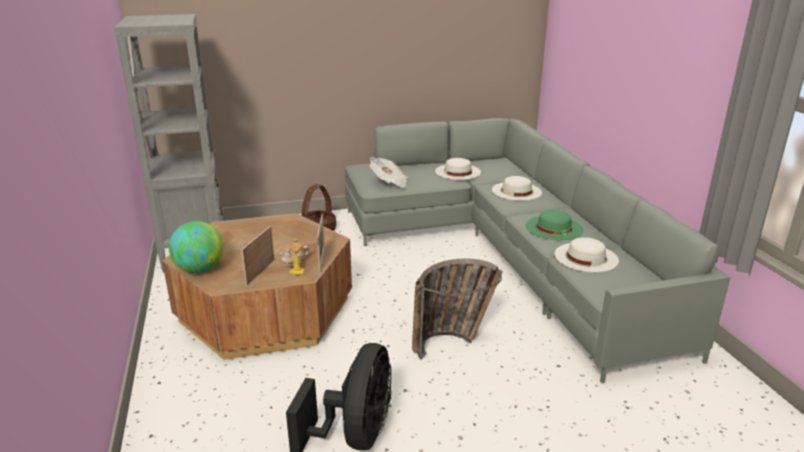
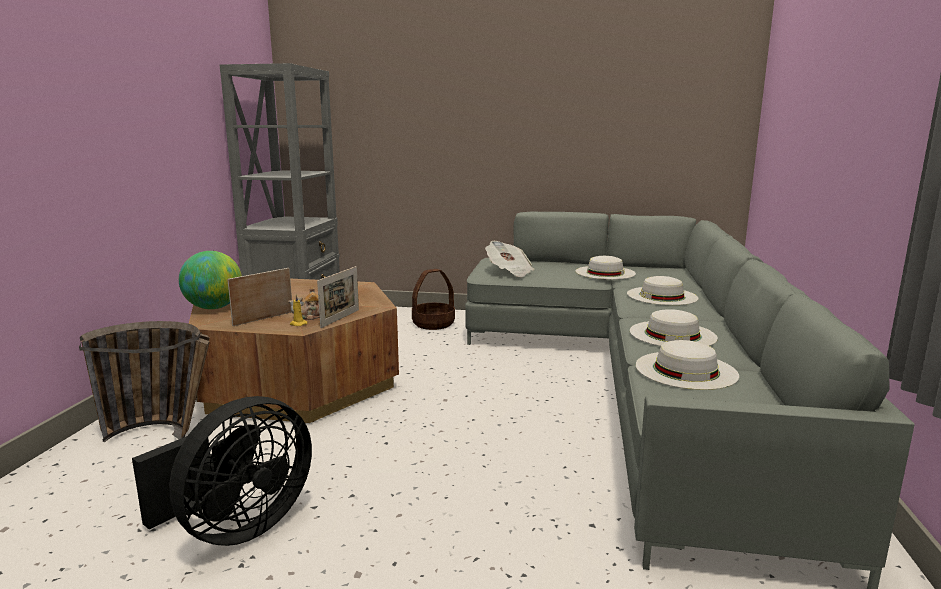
camera: 25 degrees right, 10 degrees down
(452, 342) = (468, 458): basket -> basket (166, 435)
(554, 227) = (672, 334): green hat -> white hat

